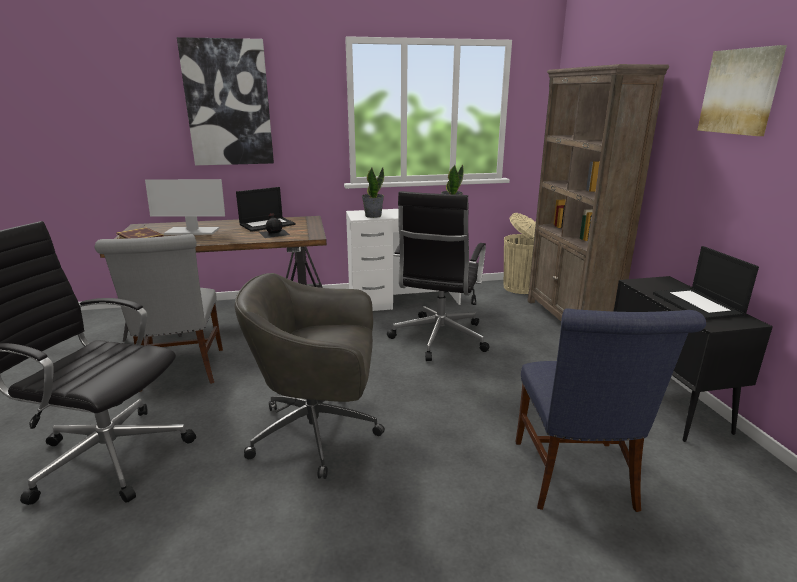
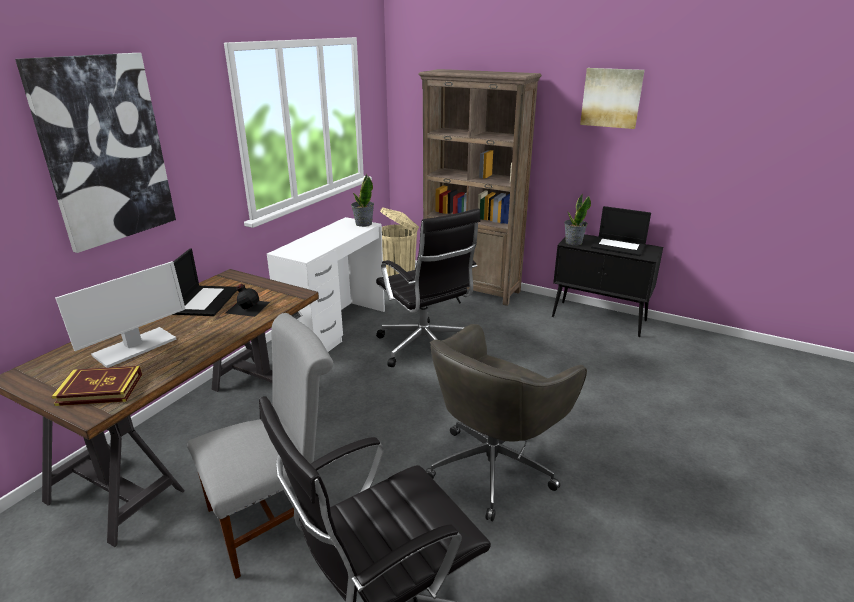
camera: 50 degrees left, 5 degrees up
(181, 372) = (276, 516): grey chair -> grey chair turned 60 degrees counterclockwise
(373, 216) = (311, 250): potted plant -> potted plant (573, 242)
(576, 479) = (642, 387): blue chair -> none

